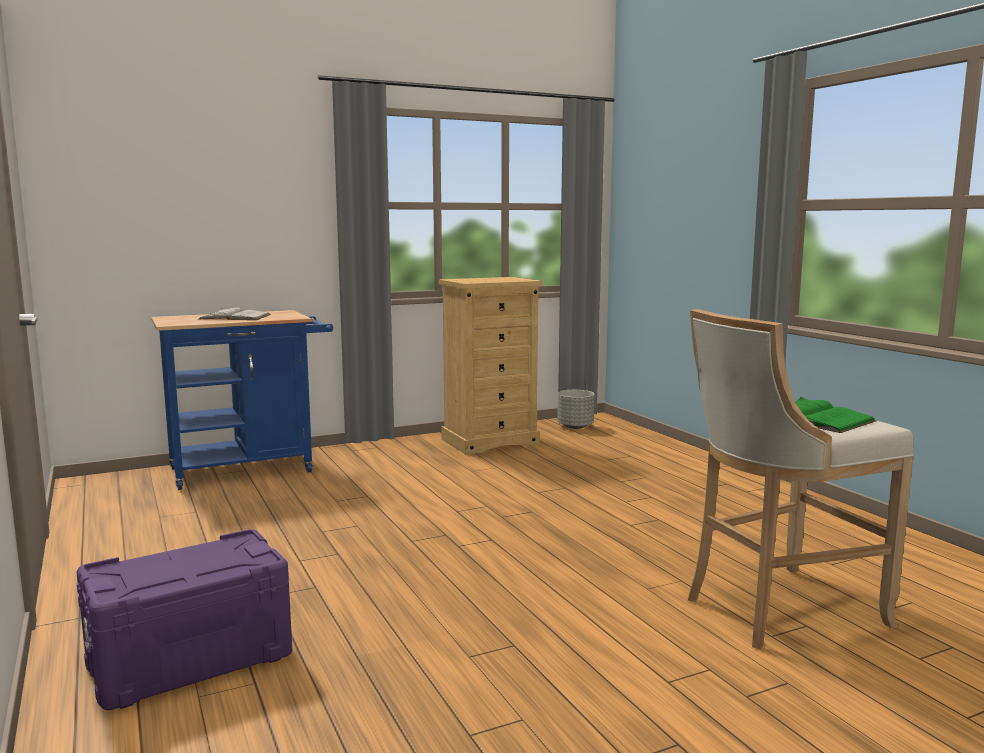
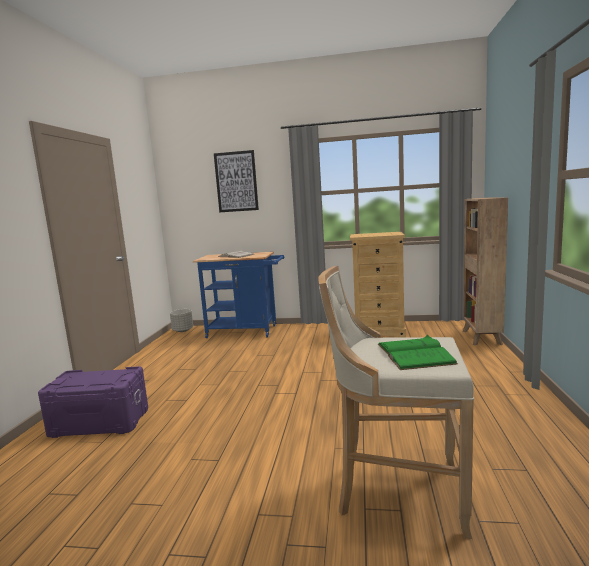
camera: 35 degrees right, 0 degrees up
(217, 169) = (236, 181): none -> picture
(575, 426) = (445, 328): grey planter -> grey planter (183, 330)
(636, 434) = (481, 338): none -> brown bookcase

